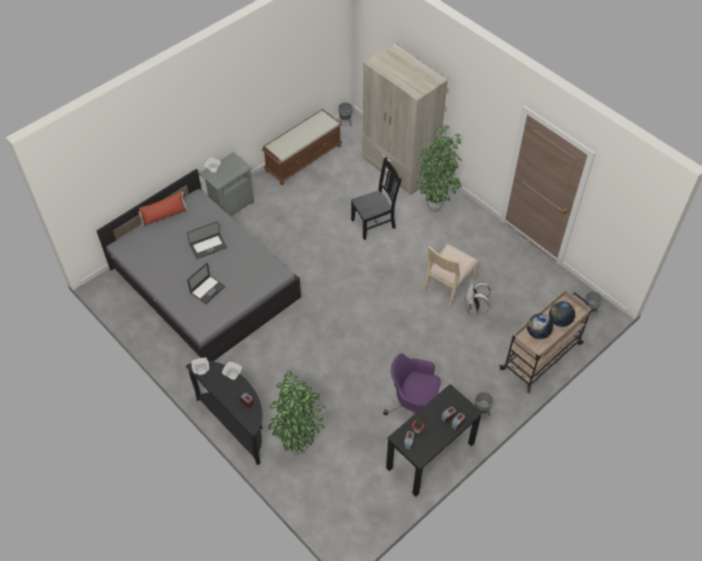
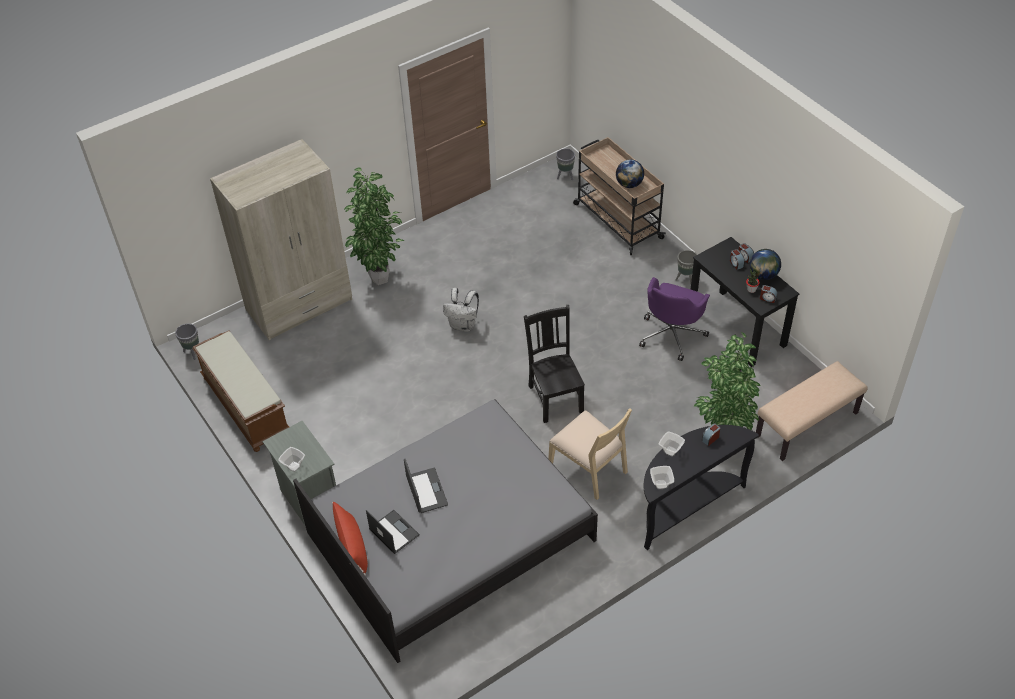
camera: 80 degrees left, 5 degrees down
(207, 289) = (505, 493): laptop -> laptop (393, 532)
(326, 512) = (807, 425): none -> beige bench
(375, 223) = (390, 339): black chair -> black chair (555, 397)
(448, 285) = (505, 282): beige chair -> beige chair (589, 468)
(473, 309) = (545, 265): white backpack -> white backpack (463, 325)
(559, 321) = (615, 166): globe -> globe (763, 275)

